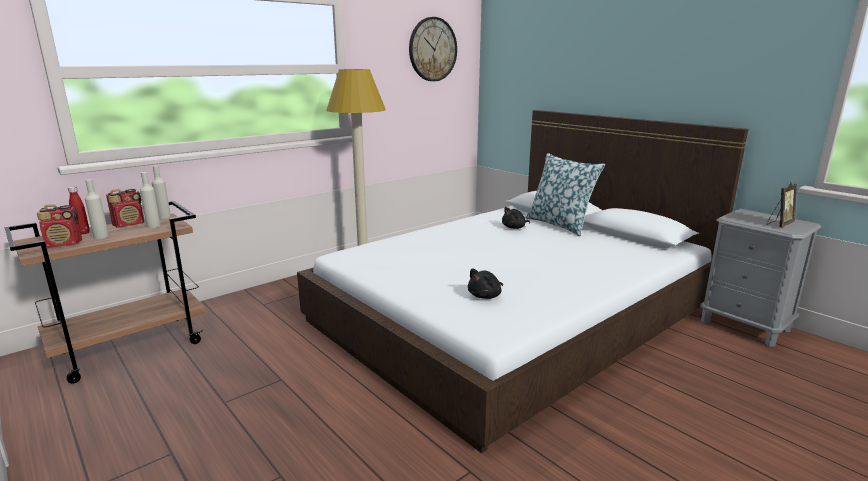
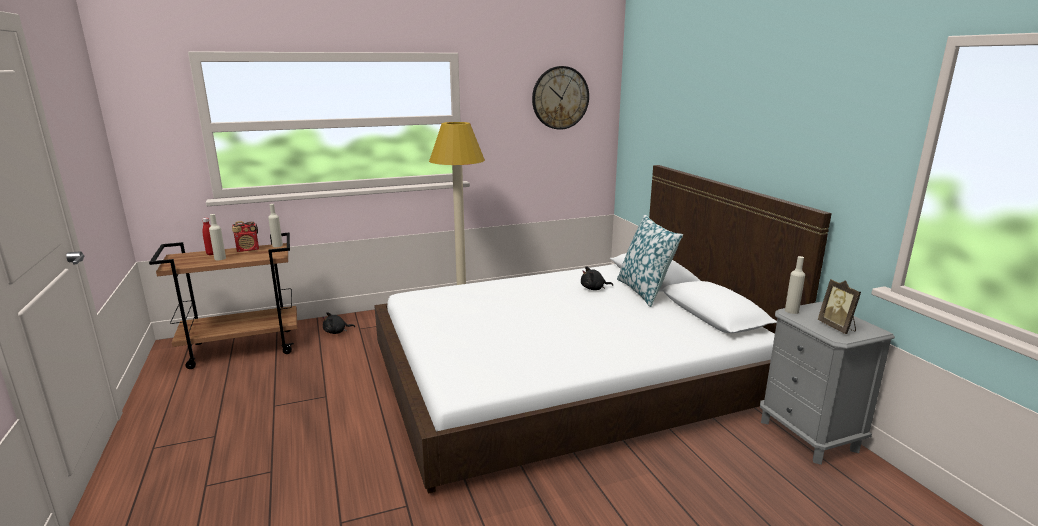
camera: 20 degrees right, 0 degrees up
(64, 244) = (192, 262): radio -> none
(153, 226) = (262, 253): beige bottle -> beige bottle (791, 311)
(485, 296) = (489, 354): black plush toy -> black plush toy (336, 332)
(779, 224) = (837, 327): picture frame -> picture frame turned 90 degrees clockwise

